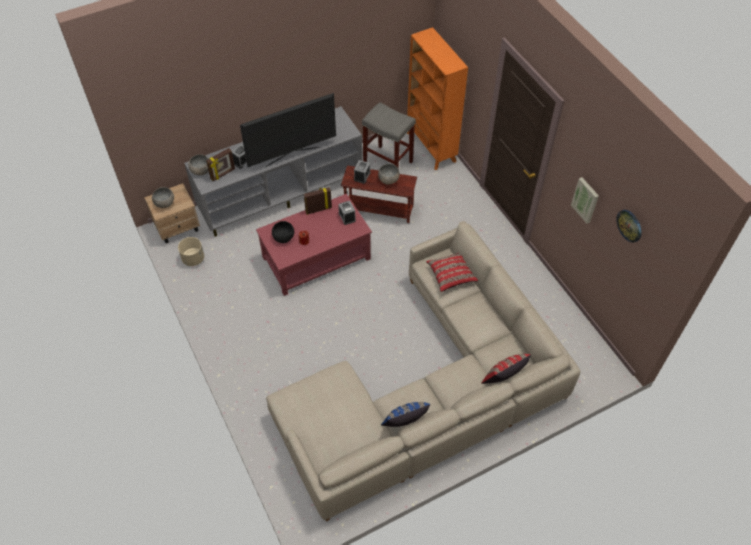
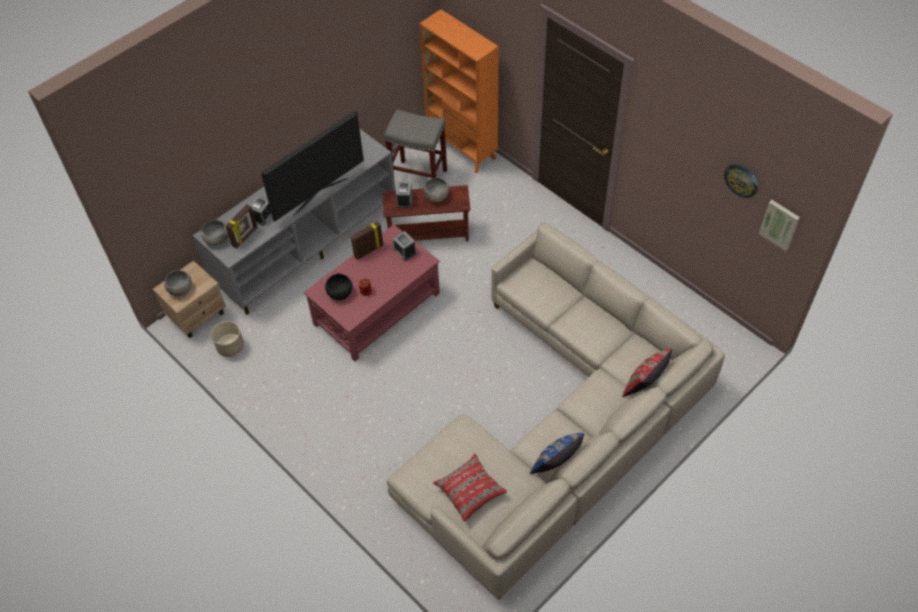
camera: 15 degrees left, 0 degrees up
(451, 275) = (546, 287): red pillow -> red pillow (470, 492)
(586, 200) = (680, 164): picture -> picture (780, 224)

